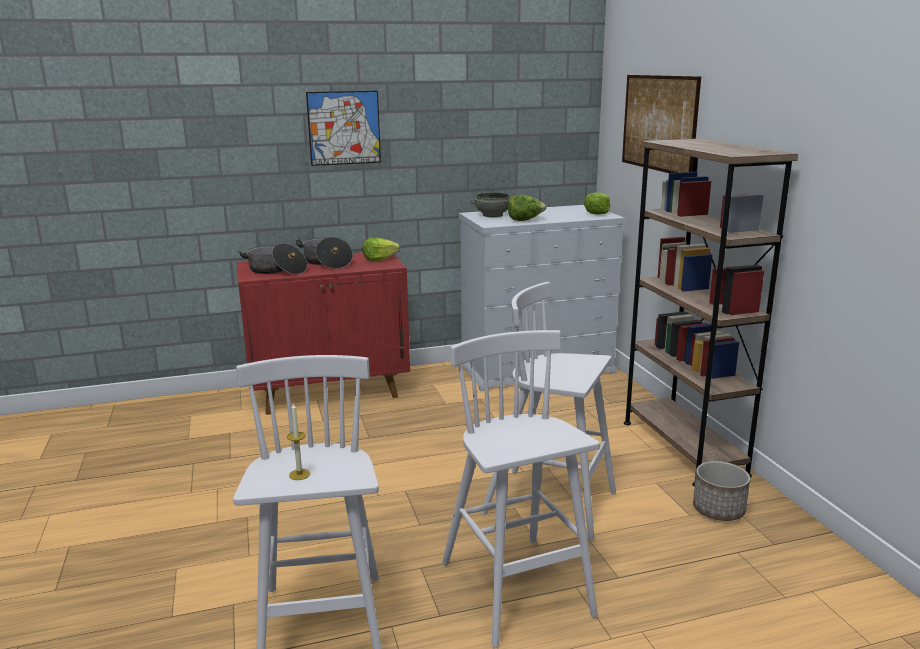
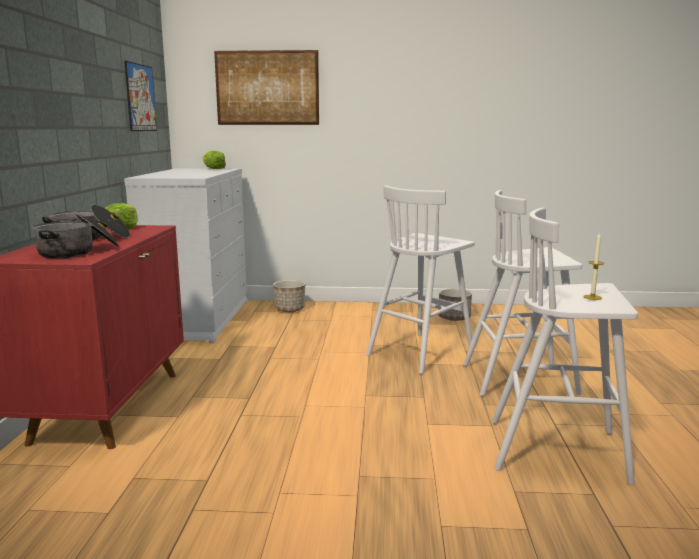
camera: 70 degrees left, 5 degrees down
(344, 128) = (41, 72): picture -> picture (140, 98)
(492, 215) = (161, 175): grey bowl -> none
(525, 220) = (202, 174): lettuce -> none
(617, 399) = (290, 309): none -> planter
(683, 447) = (376, 309): brown bookcase -> none

